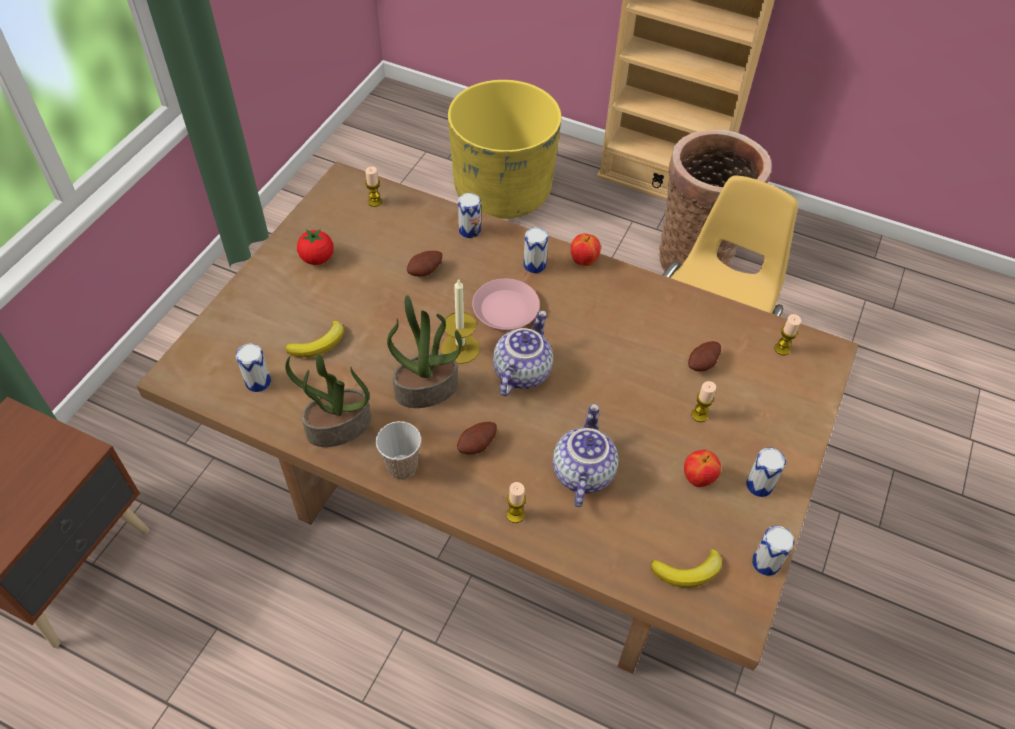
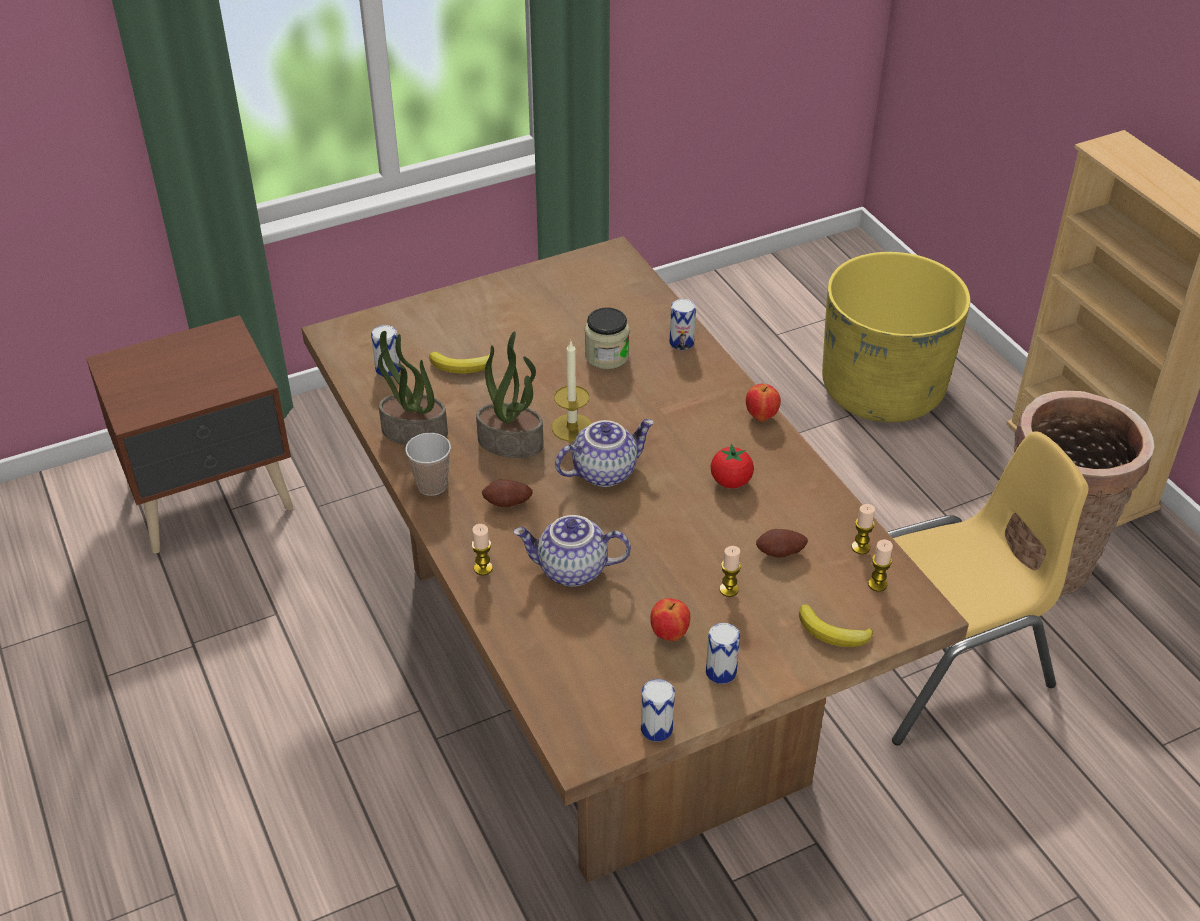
camera: 40 degrees right, 10 degrees down
(317, 258) = (527, 303): tomato -> tomato (731, 481)
(374, 202) = (622, 282): candle -> candle (860, 547)
(426, 272) = (606, 356): potato -> jar
(505, 309) = (644, 418): pink plate -> none
(534, 265) = (710, 397): can -> none
(581, 472) = (571, 571): teapot -> teapot turned 135 degrees counterclockwise
(688, 571) = (580, 692): banana -> banana (833, 632)

